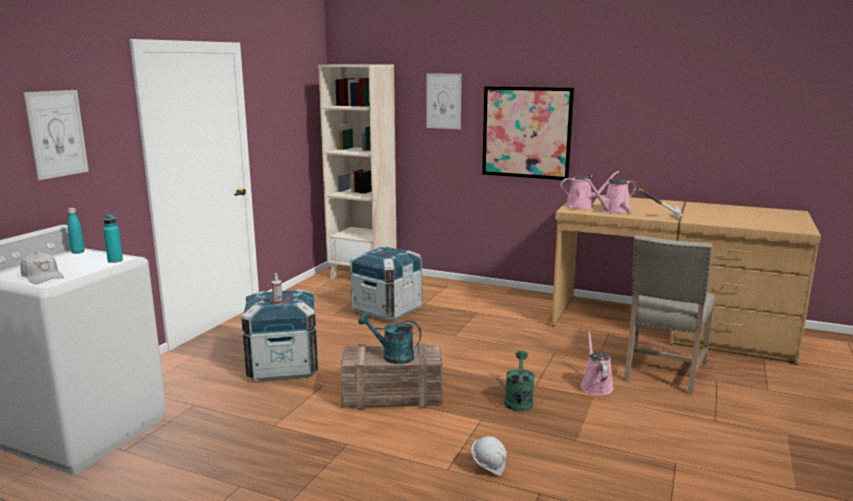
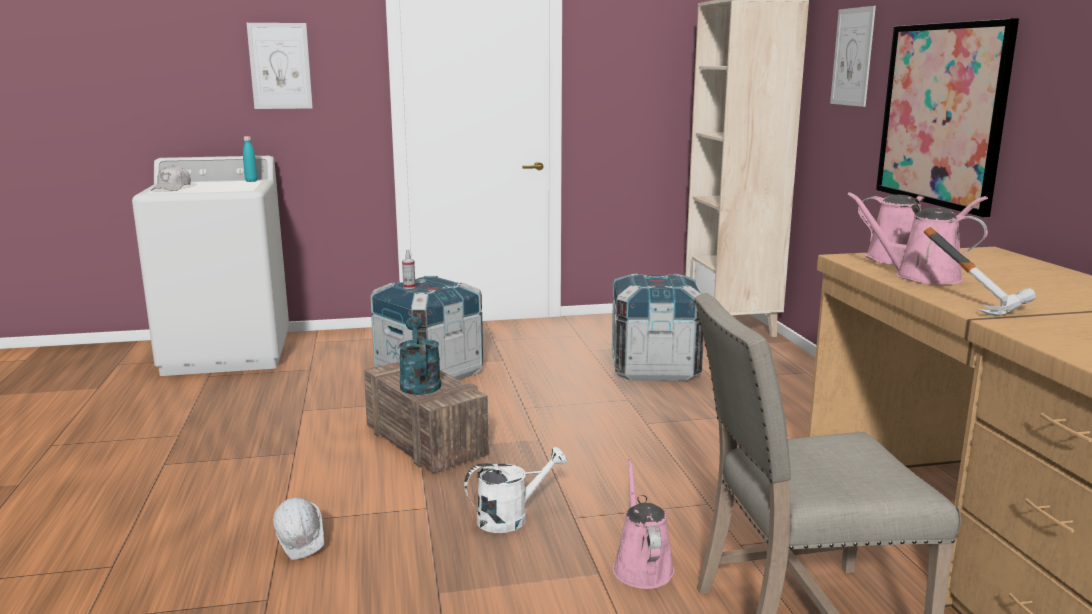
camera: 55 degrees right, 0 degrees up
(115, 260) = (237, 189): turquoise bottle -> none
(518, 400) = (511, 517): green watering can -> white watering can
(595, 386) = (641, 566): pink watering can -> pink watering can turned 60 degrees counterclockwise

